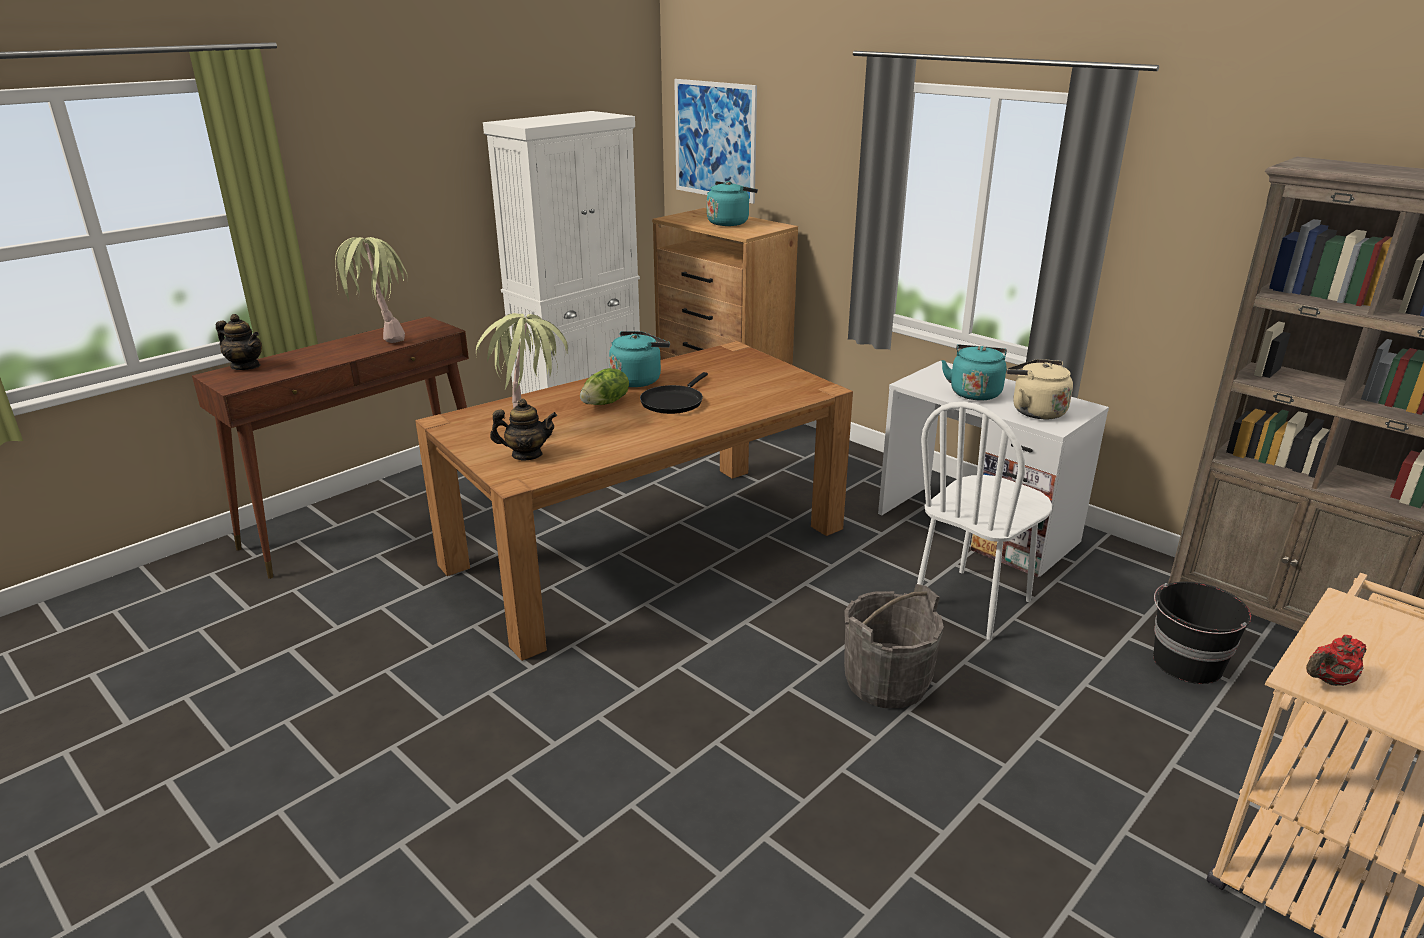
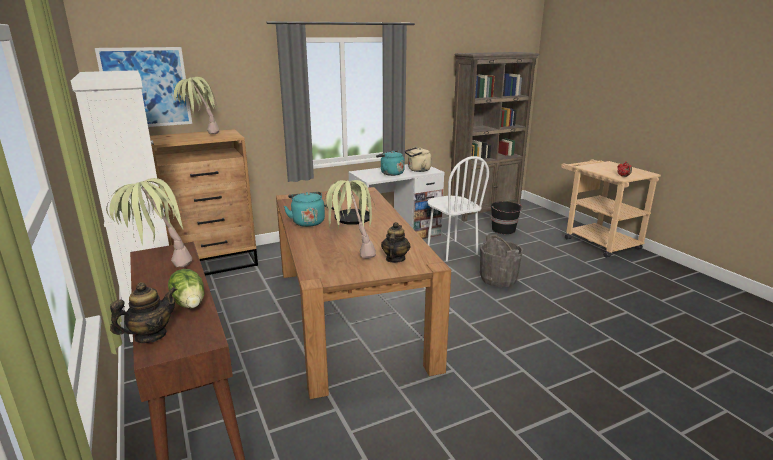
camera: 70 degrees left, 5 degrees down
(606, 403) = (335, 233): lettuce -> lettuce (190, 303)
(729, 222) = (200, 136): turquoise kettle -> potted plant

